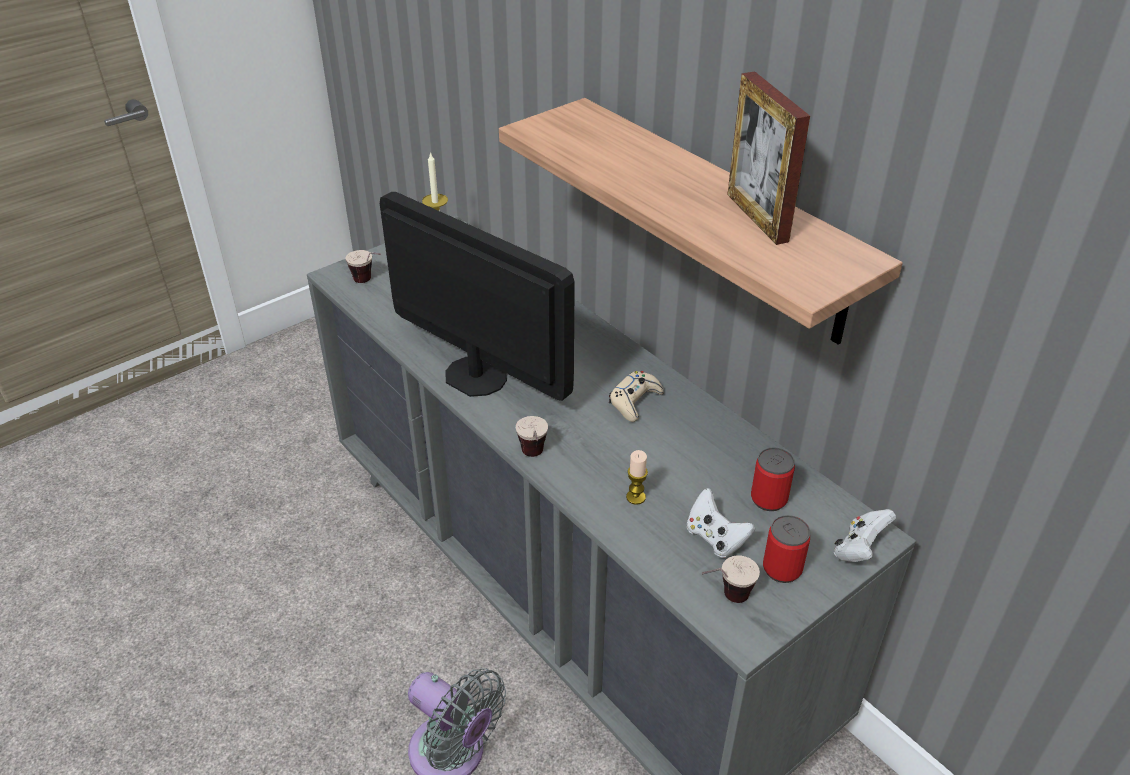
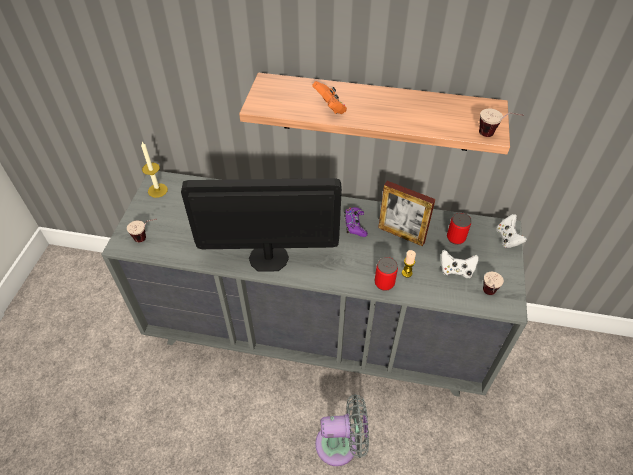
camera: 40 degrees left, 10 degrees up
(534, 459) = (345, 284): cup -> cup (494, 136)
(616, 165) = (330, 108): none -> orange game controller
(634, 401) = (355, 225): beige game controller -> purple game controller
(757, 217) = (428, 106): picture frame -> picture frame (401, 234)
(782, 569) = (492, 267): can -> can (384, 283)

